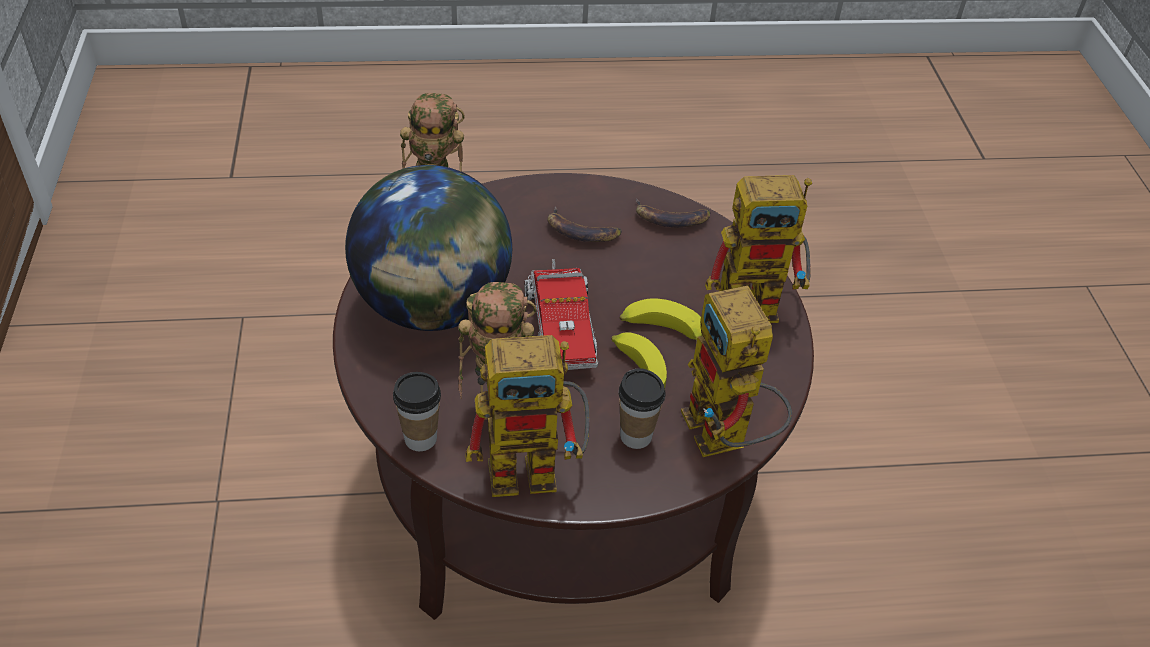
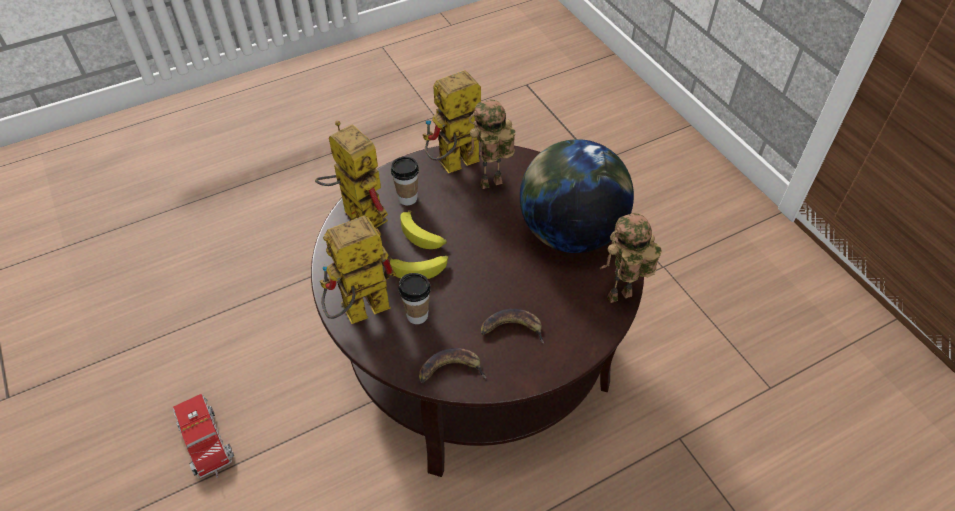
camera: 160 degrees right, 5 degrees up
(420, 438) = (520, 160): cup -> cup (417, 315)
(559, 326) = (485, 248): toy truck -> toy truck (207, 444)

